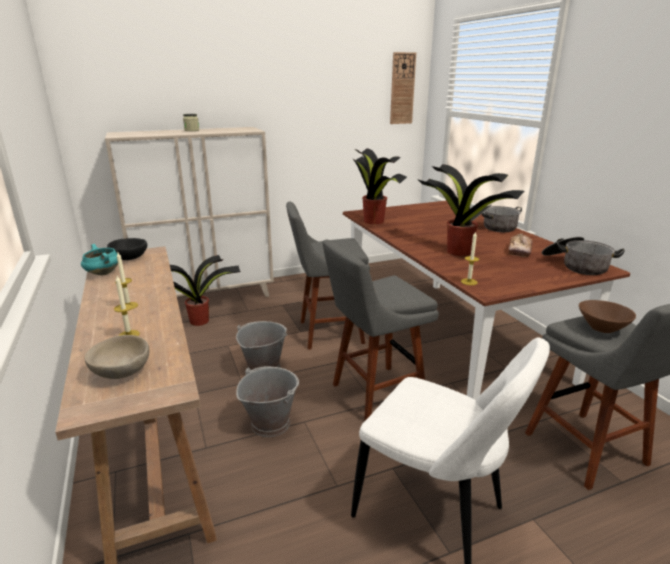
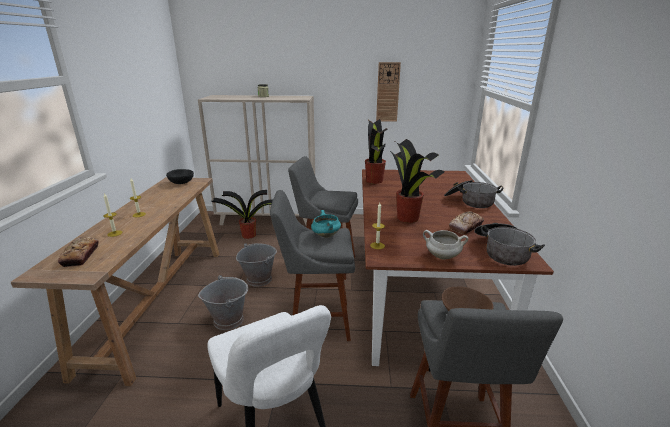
camera: 25 degrees right, 0 degrees up
(102, 273) = (155, 190): turquoise cooking pot -> turquoise cooking pot (325, 235)
(121, 372) = (80, 256): beige bowl -> bread
(402, 89) = (448, 68): wall clock -> wall clock (388, 92)
(537, 279) = (442, 257): none -> white cooking pot

